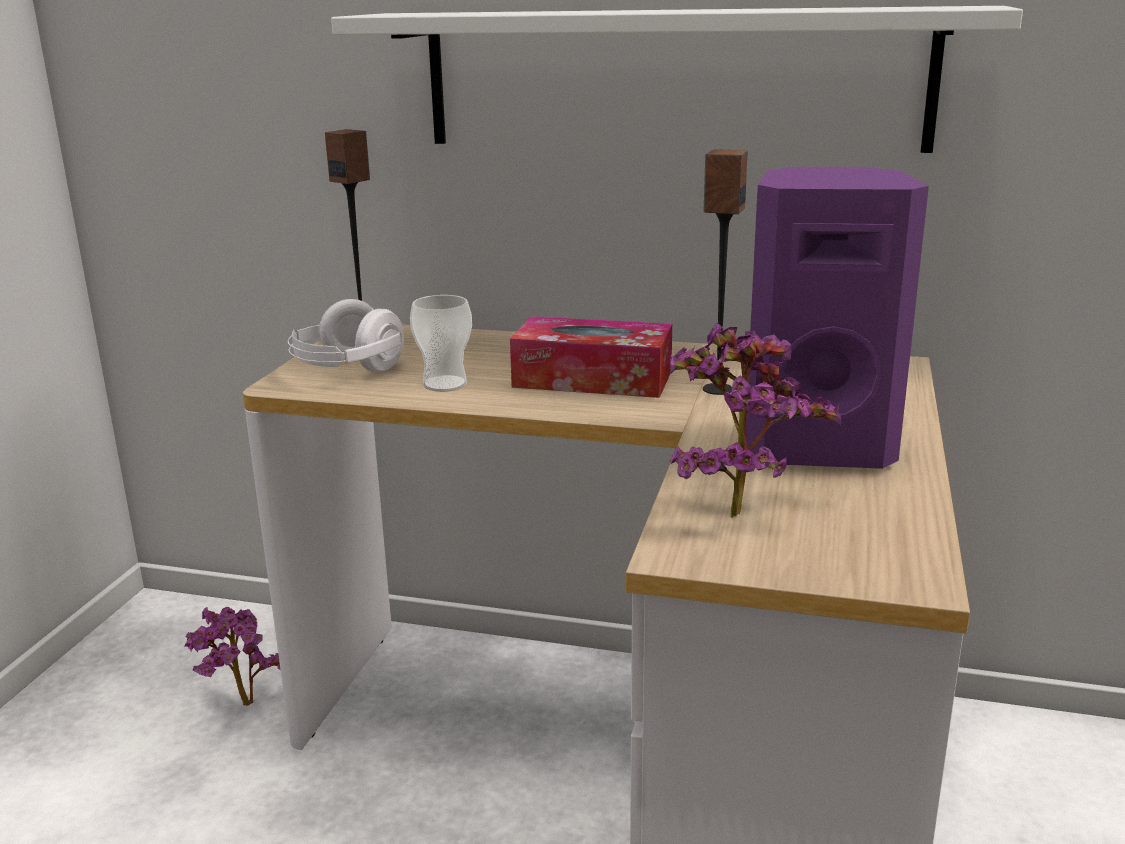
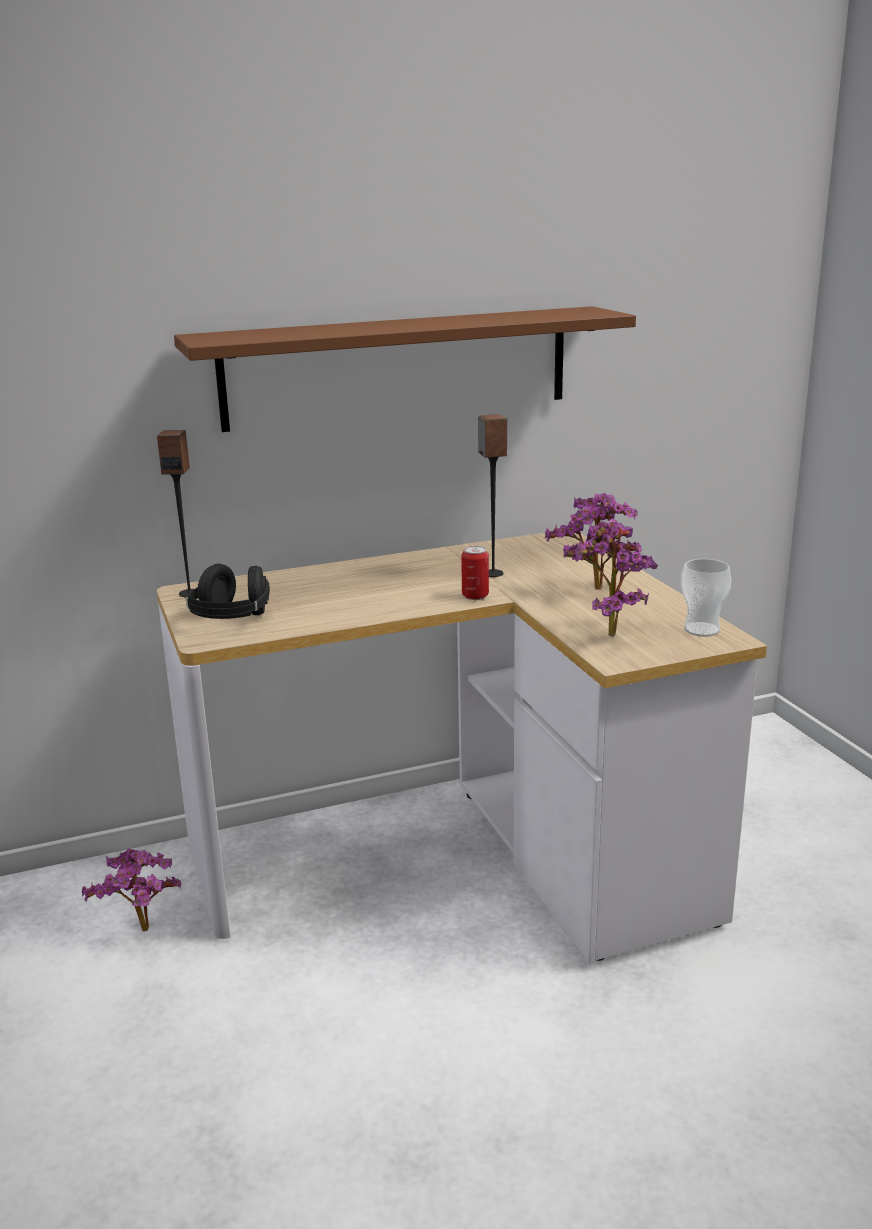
camera: 35 degrees left, 0 degrees up
(347, 370) = (232, 619): white headphones -> black headphones
(445, 384) = (320, 611): cup -> cup (702, 630)
(592, 379) = (409, 585): tissue box -> none
(645, 411) = (475, 596): none -> can
(671, 80) = (398, 367): white shelf -> brown shelf
(817, 447) = (595, 591): purple speaker -> potted plant

